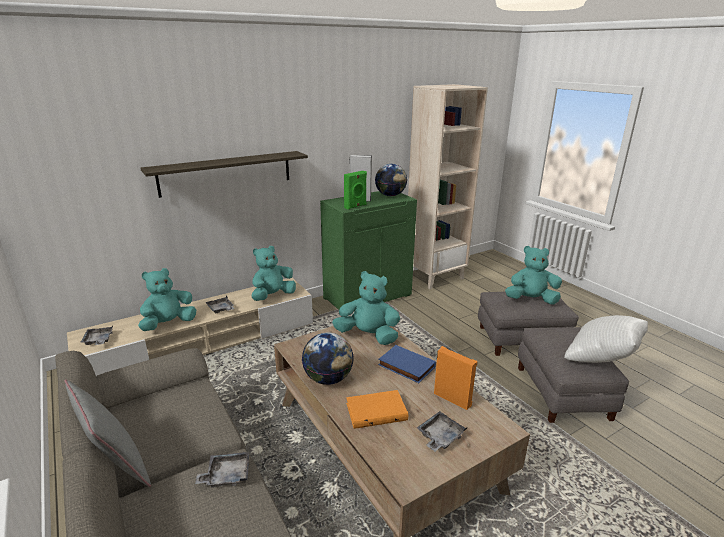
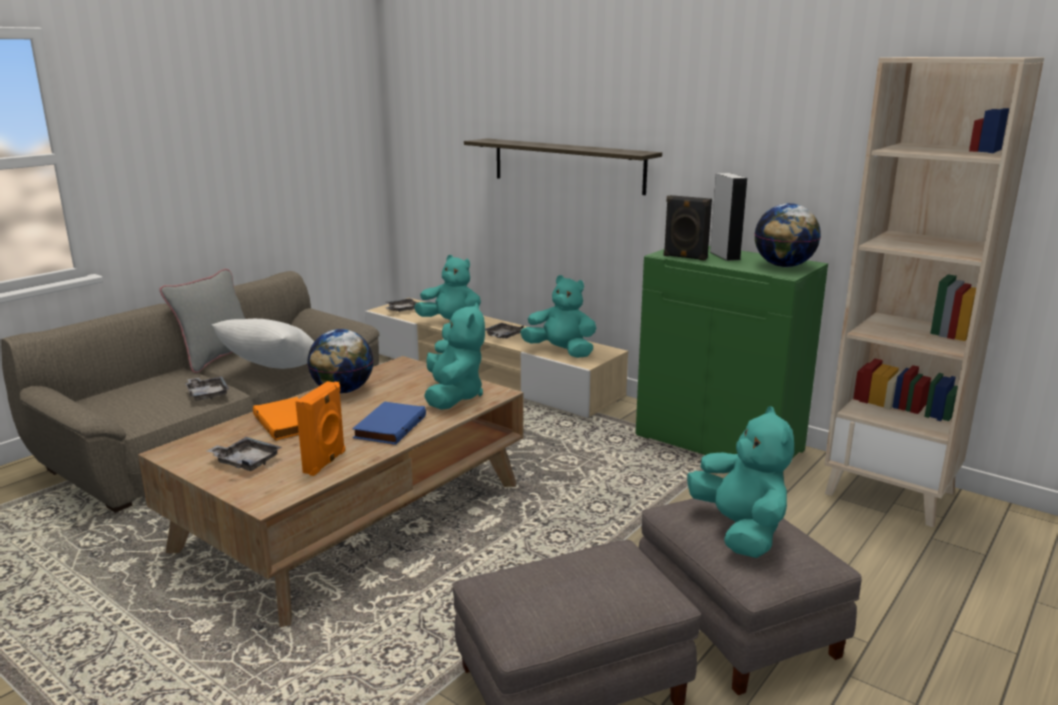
camera: 70 degrees right, 5 degrees down
(356, 206) = (685, 257): green speaker -> black speaker
(602, 359) = (547, 619): white pillow -> white pillow (272, 371)

